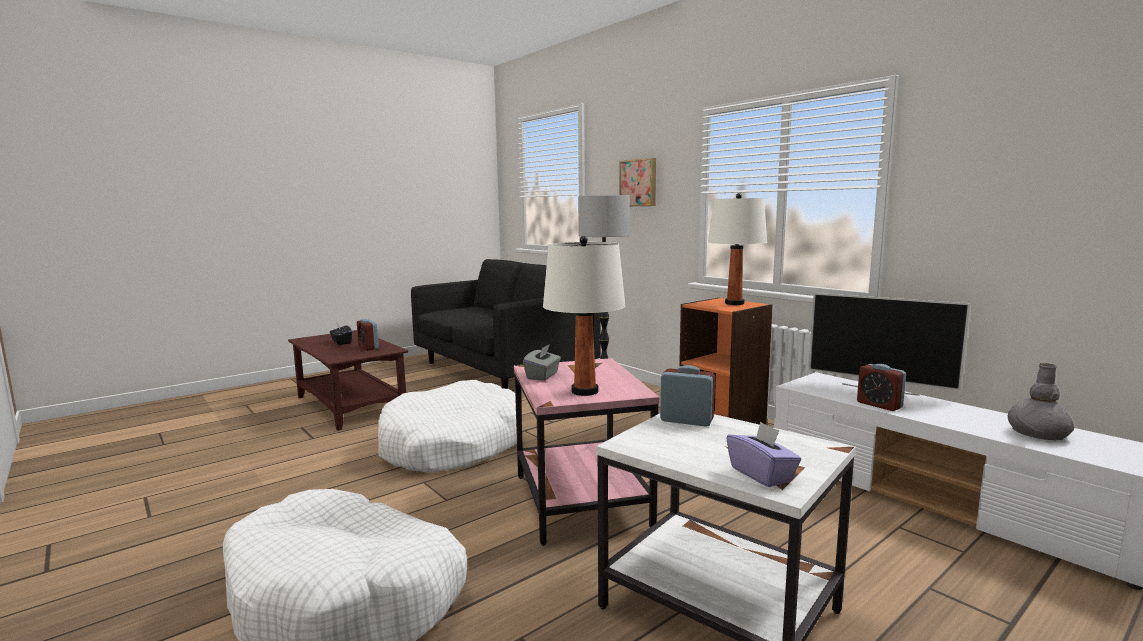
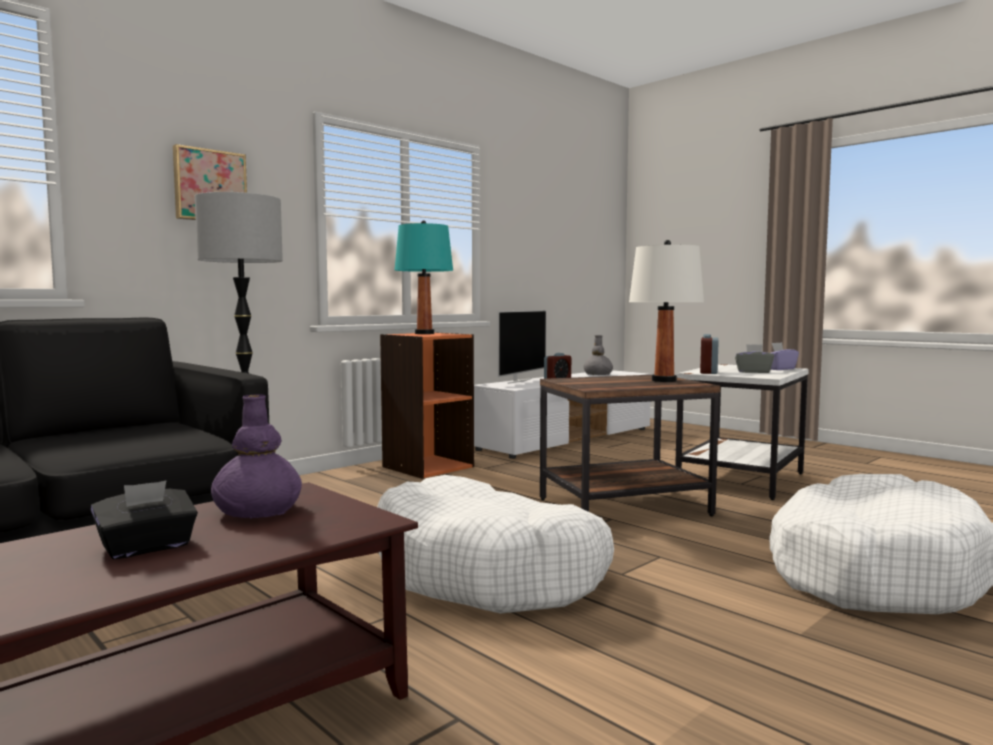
camera: 95 degrees left, 5 degrees down
(368, 347) = (257, 511): alarm clock -> purple vase
(543, 376) = (624, 386): grey tissue box -> grey tissue box (753, 372)
(582, 501) = (623, 507): pink side table -> brown side table
(734, 303) = (424, 333): white table lamp -> turquoise table lamp

